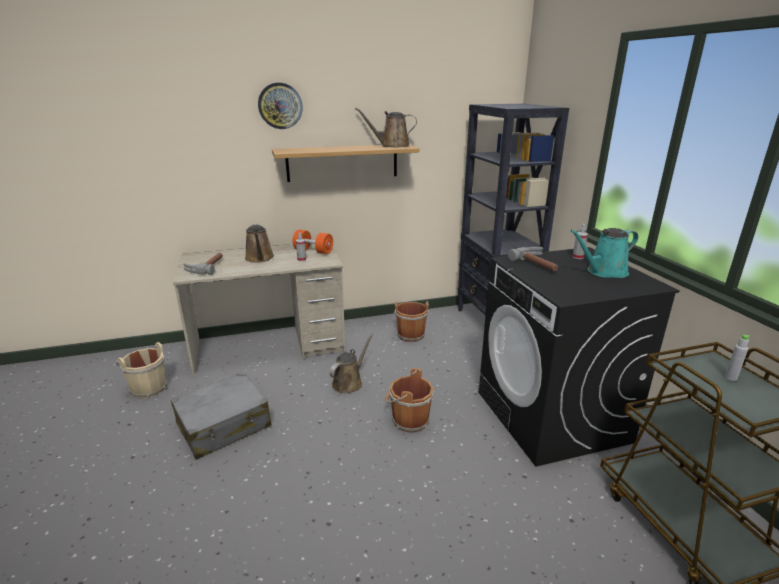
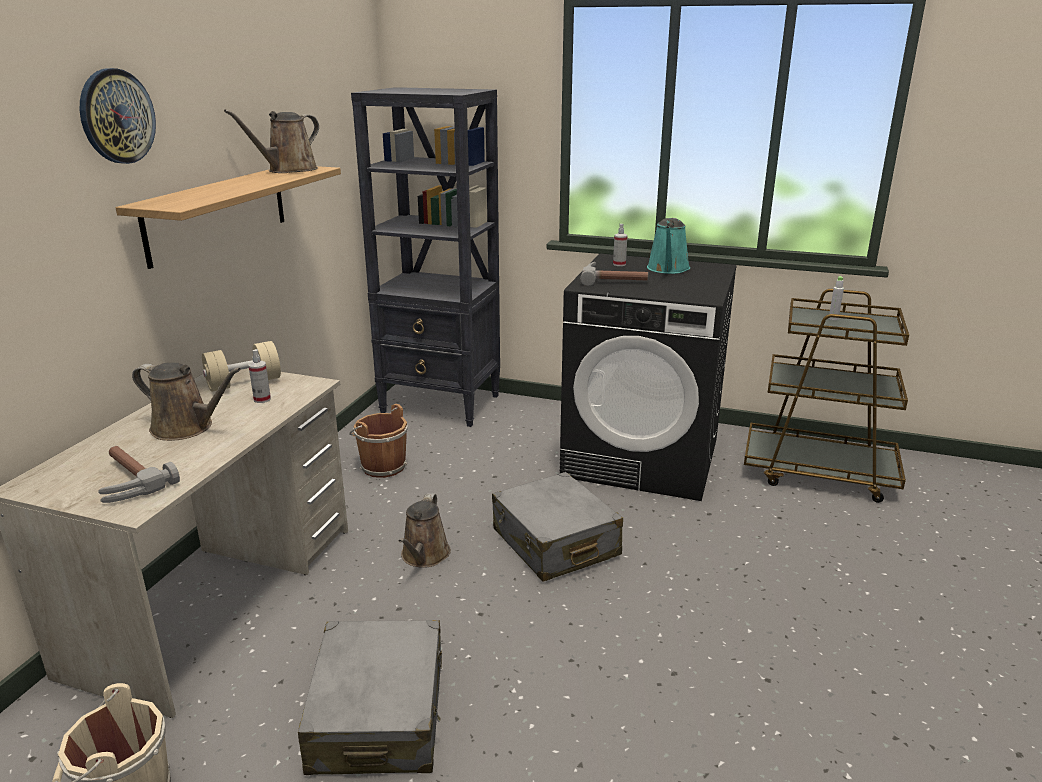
camera: 55 degrees left, 0 degrees up
(313, 251) = (244, 383): orange dumbbell -> beige dumbbell
(349, 382) = (424, 556): brown watering can -> brown watering can turned 150 degrees counterclockwise
(408, 420) = (555, 543): brown bucket -> grey suitcase

